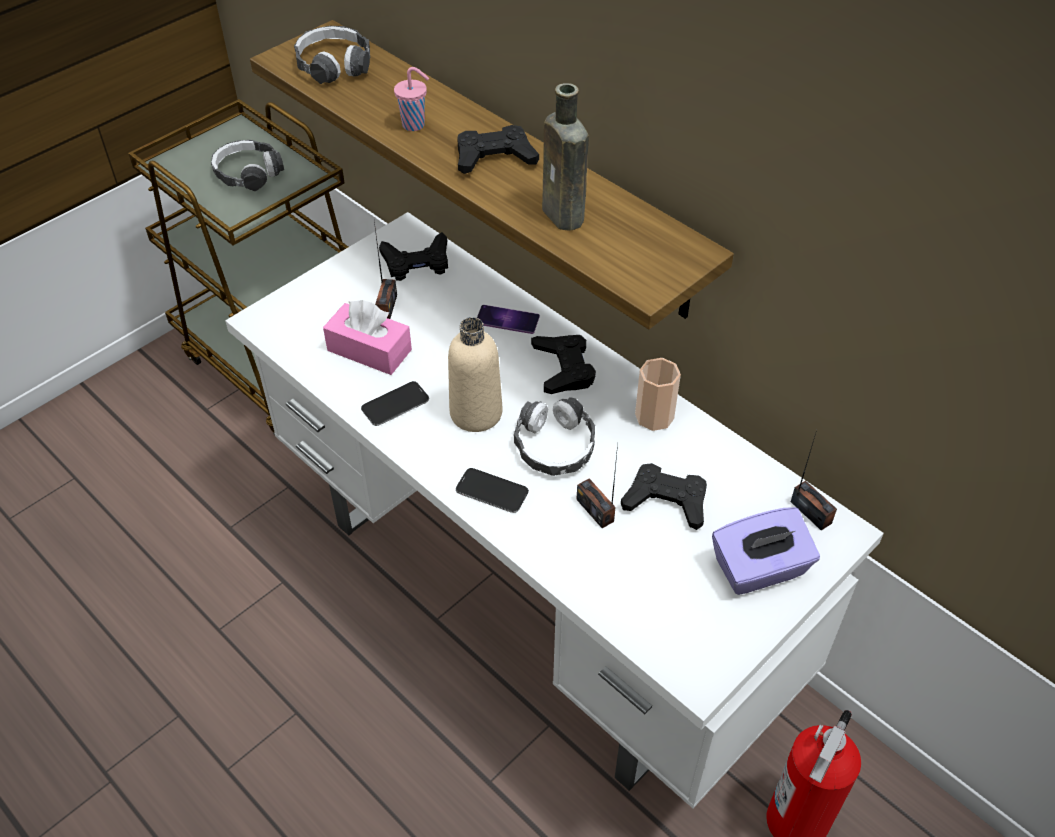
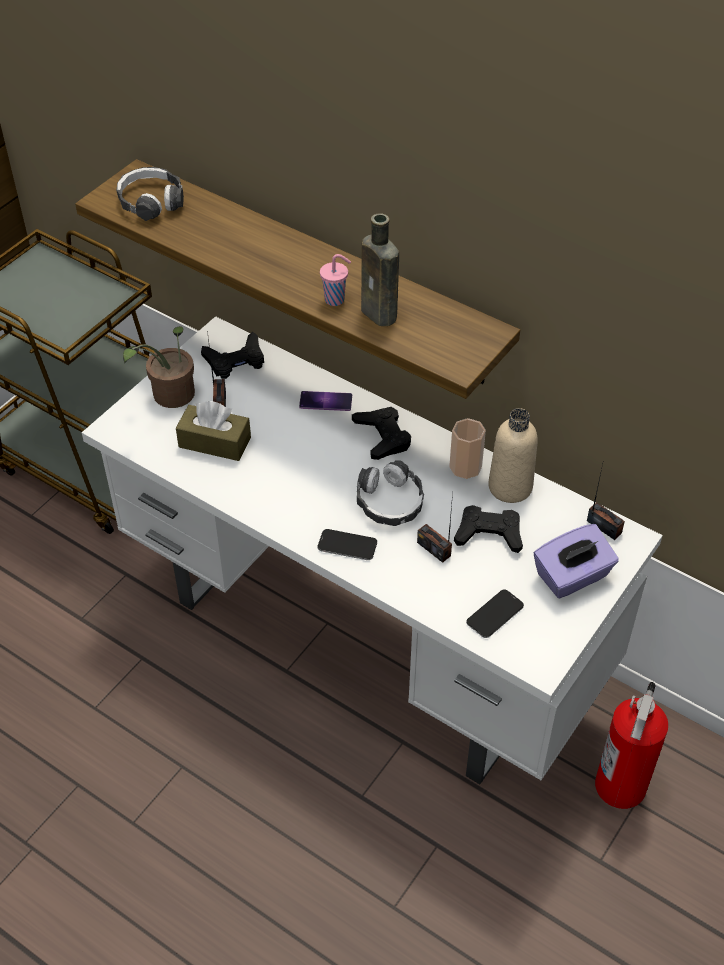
camera: 10 degrees left, 0 degrees up
(248, 173) = (63, 297): headphones -> none
(332, 293) = (168, 397): none -> potted plant
(369, 350) = (214, 442): pink tissue box -> brown tissue box
(395, 404) = (249, 485): phone -> phone (495, 614)
(415, 125) = (236, 249): pink cup -> pink cup (336, 300)
(476, 413) = (318, 483): beige bottle -> beige bottle (510, 487)
(494, 157) = (310, 270): black game controller -> none

